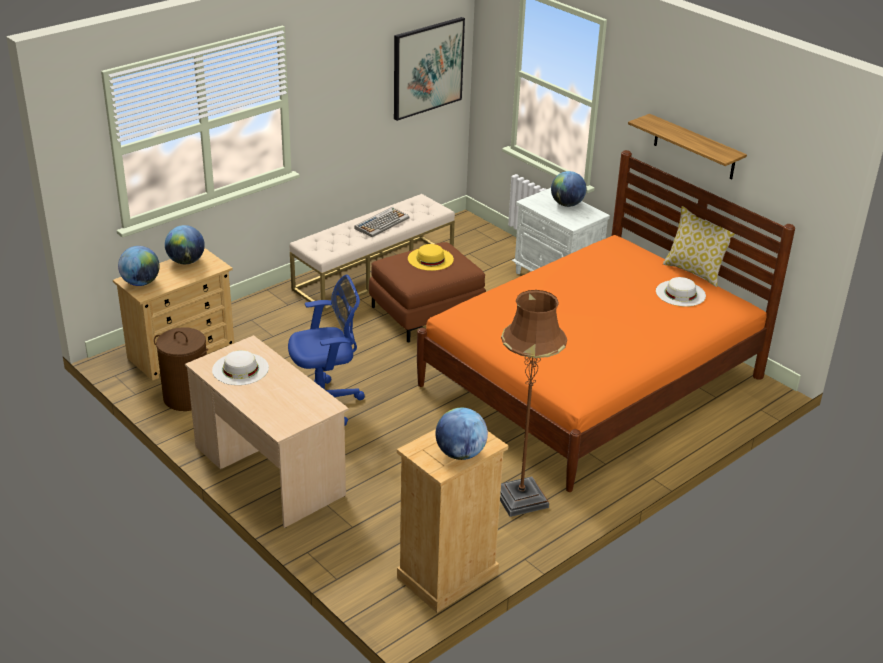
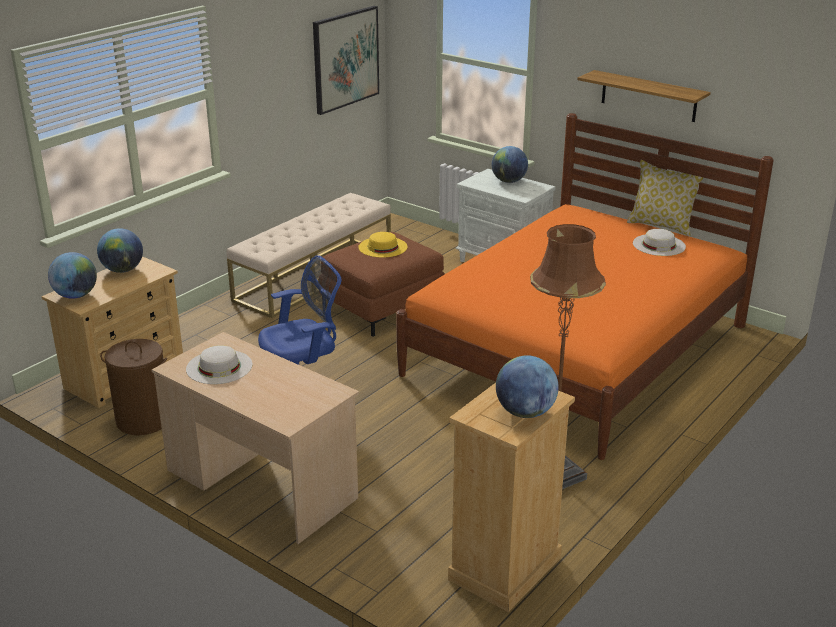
camera: 10 degrees left, 5 degrees down
(382, 223) = (319, 221): keyboard -> none

